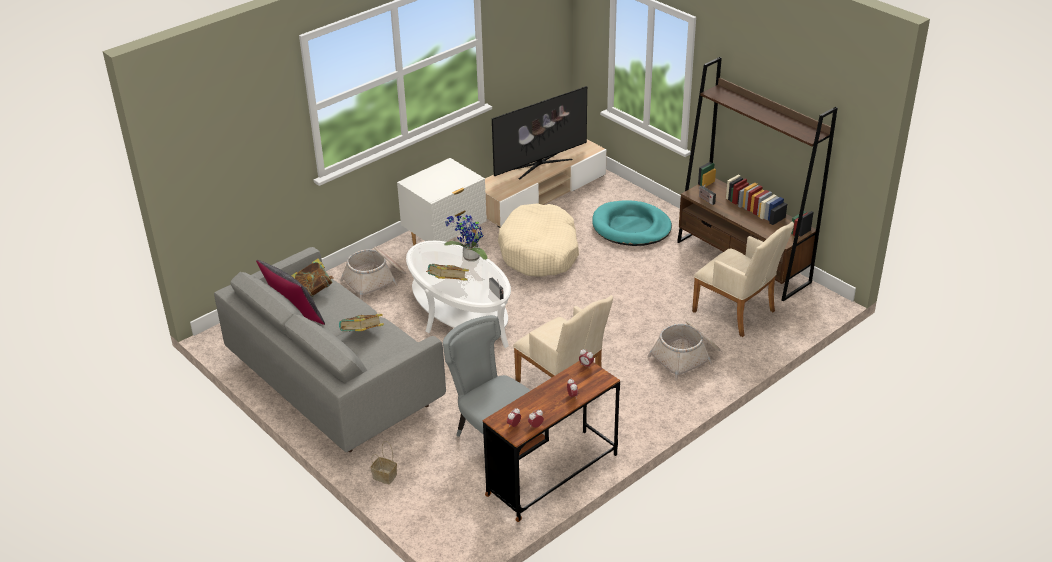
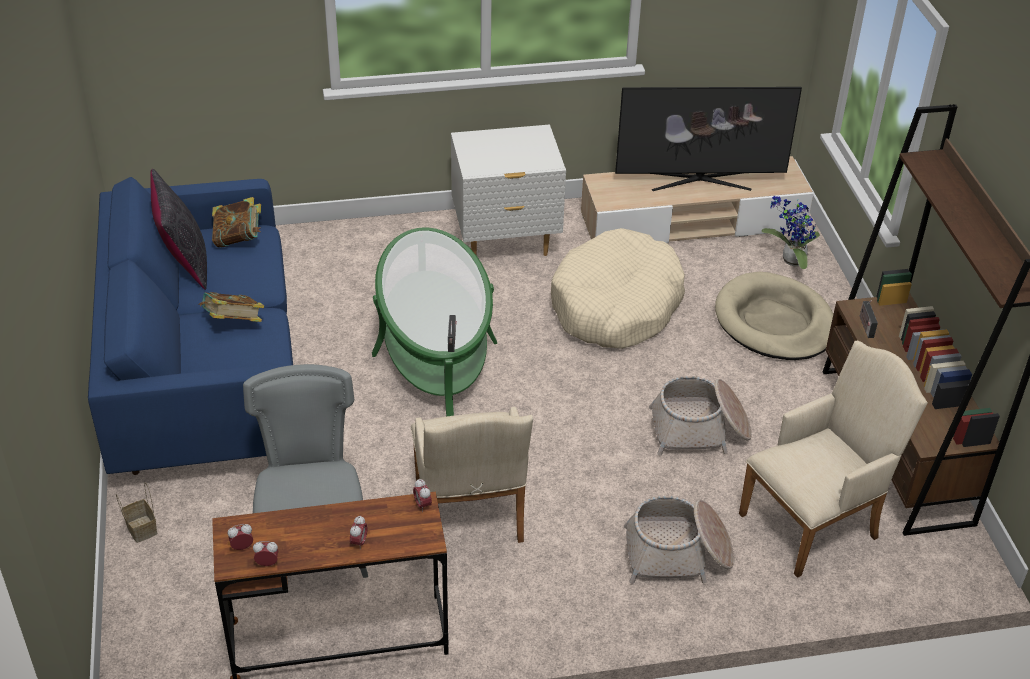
camera: 30 degrees right, 5 degrees up
(335, 384) = (203, 374): grey sofa -> blue sofa
(375, 280) = (376, 257): basket -> basket (700, 430)
(447, 283) = (405, 299): book -> none
(460, 314) = (434, 348): white coffee table -> green coffee table
(469, 258) = (465, 276): potted plant -> potted plant (790, 260)
(631, 227) = (774, 322): turquoise dog bed -> beige dog bed
(738, 313) = (815, 522): beige armchair -> beige armchair turned 105 degrees counterclockwise

